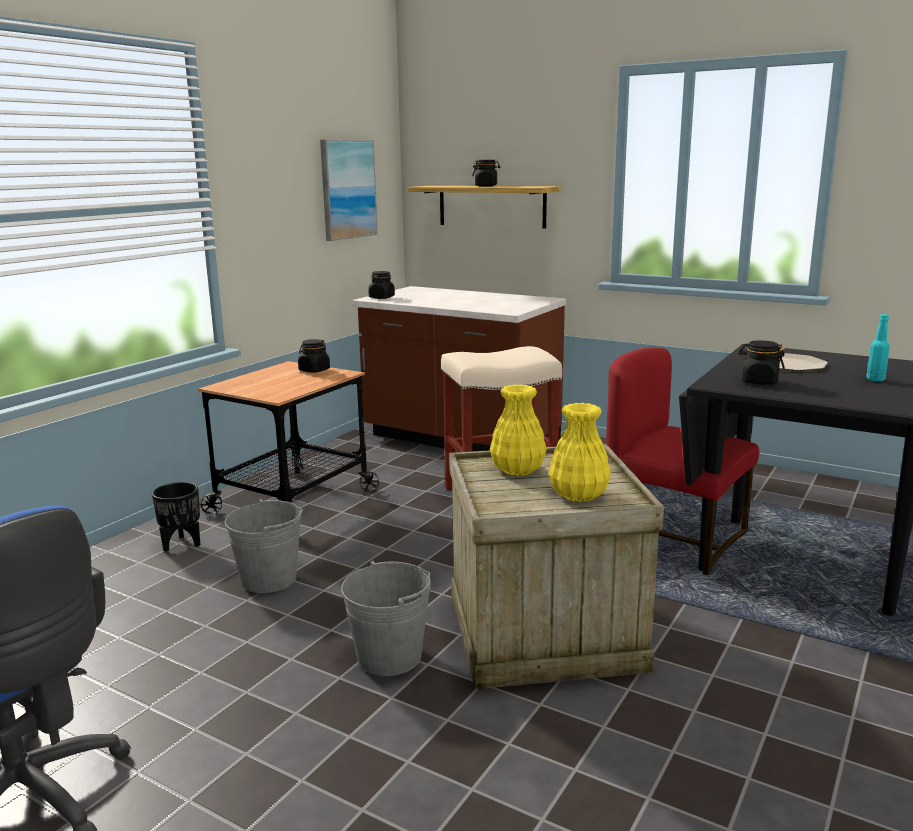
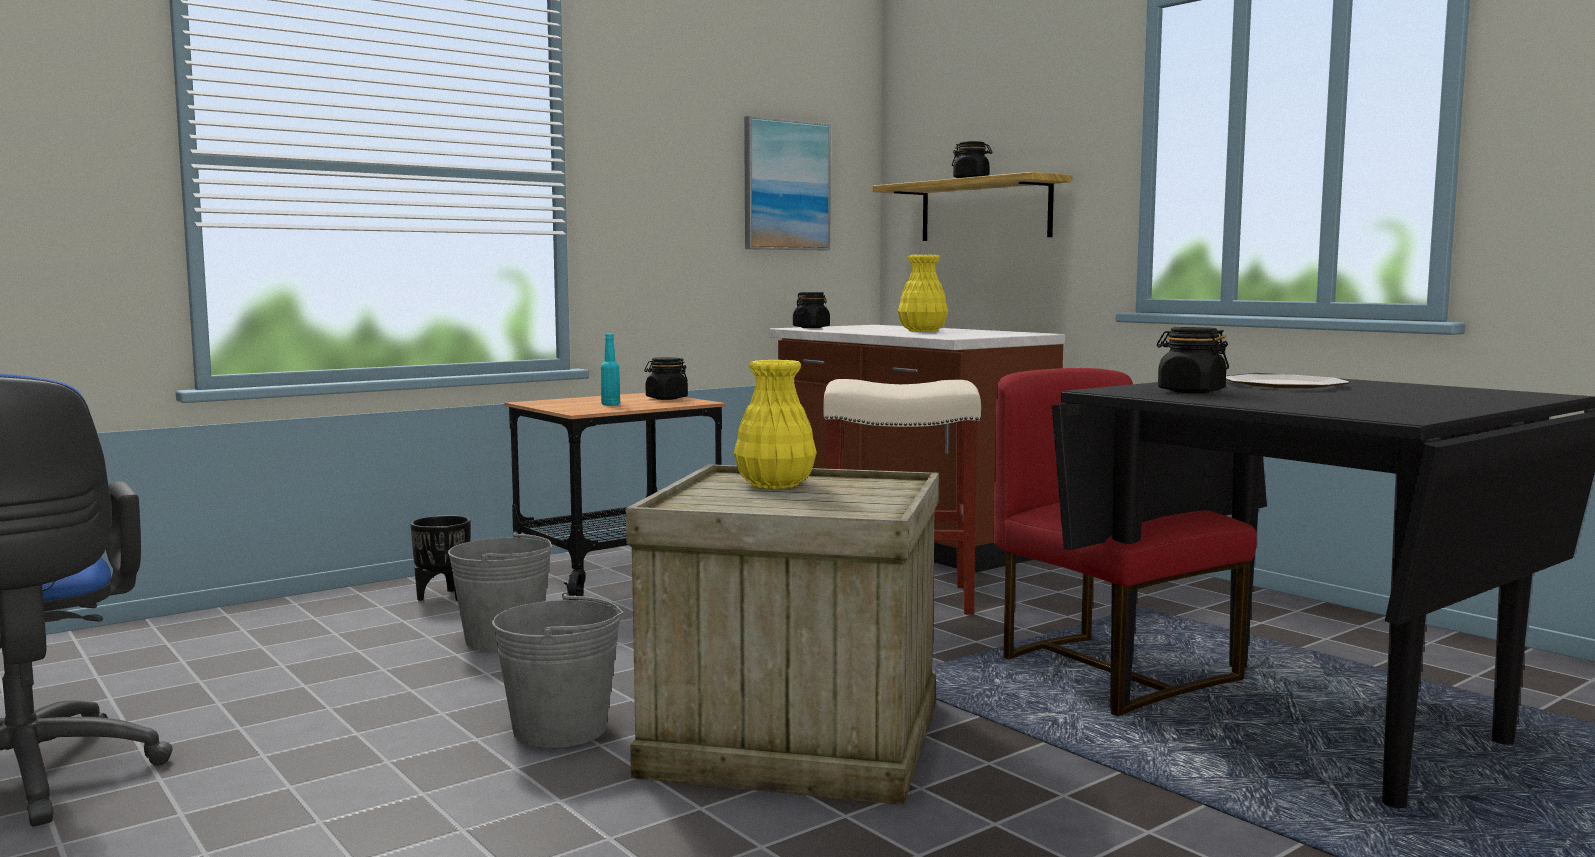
camera: 20 degrees right, 10 degrees down
(579, 495) = (815, 508): yellow vase -> yellow vase (923, 331)
(875, 379) = (1398, 398): turquoise bottle -> turquoise bottle (610, 405)

